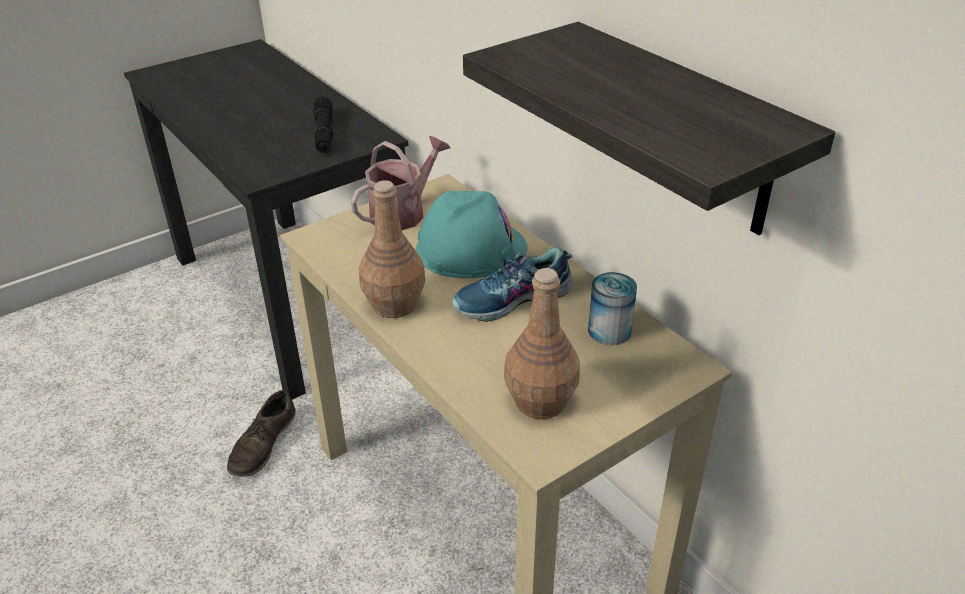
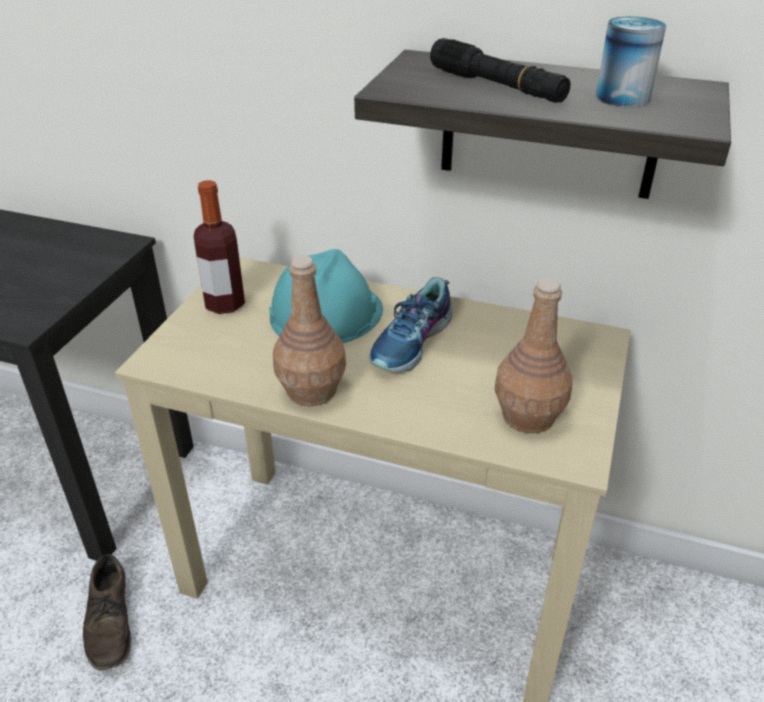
camera: 35 degrees left, 0 degrees up
(324, 133) = (53, 257): black flashlight -> black flashlight (496, 86)
(403, 212) = (225, 304): watering can -> bottle
(609, 331) = (515, 336): can -> can (622, 98)

